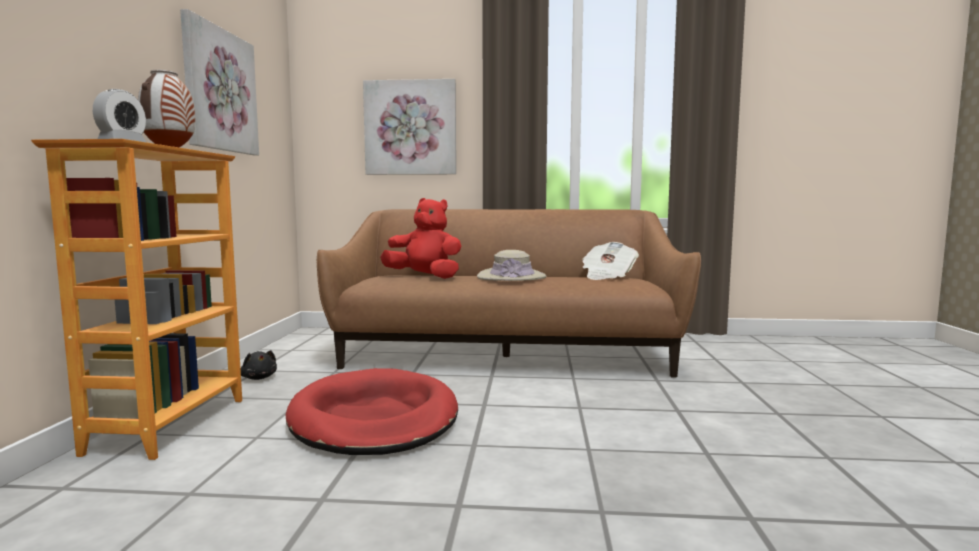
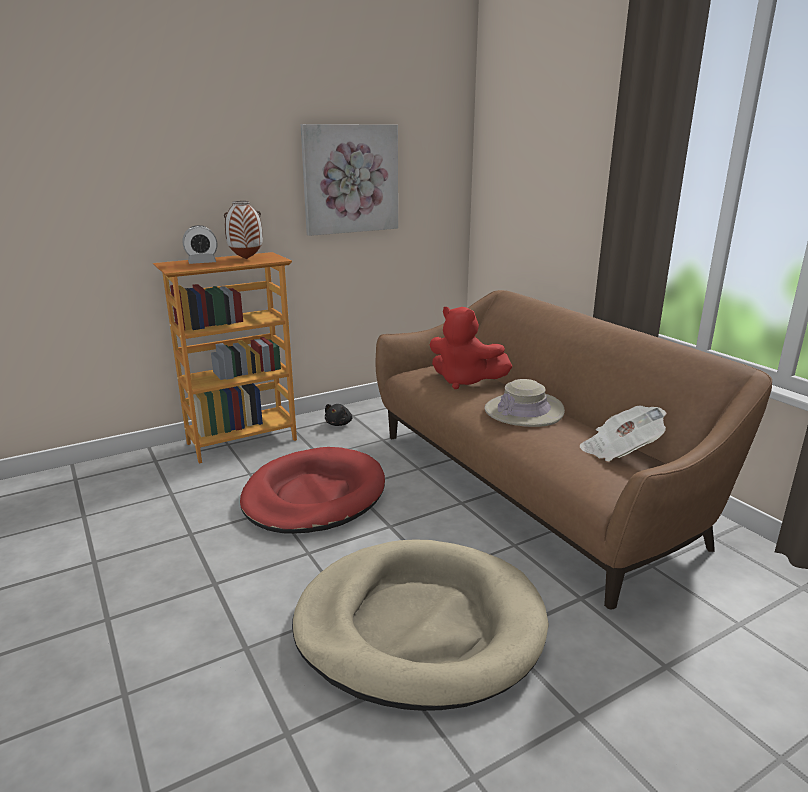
camera: 55 degrees right, 15 degrees up
(410, 128) = (554, 197): picture -> none
(425, 277) = (464, 381): red plush toy -> red plush toy turned 135 degrees clockwise
(642, 430) = (419, 626): none -> beige dog bed

